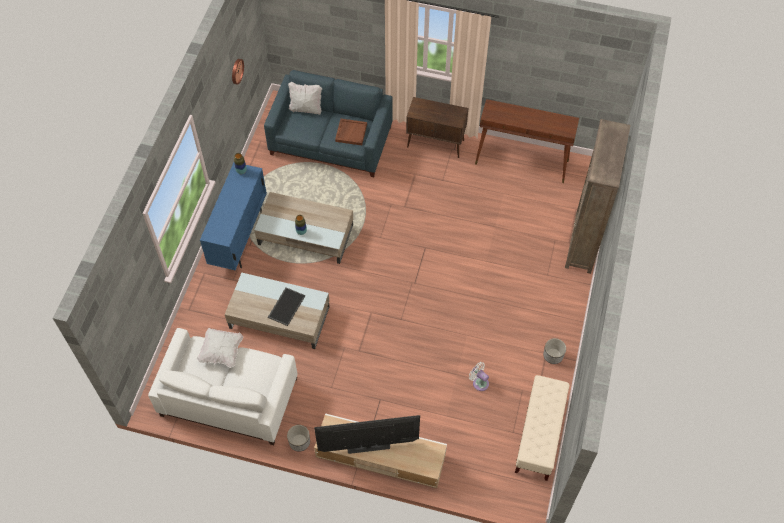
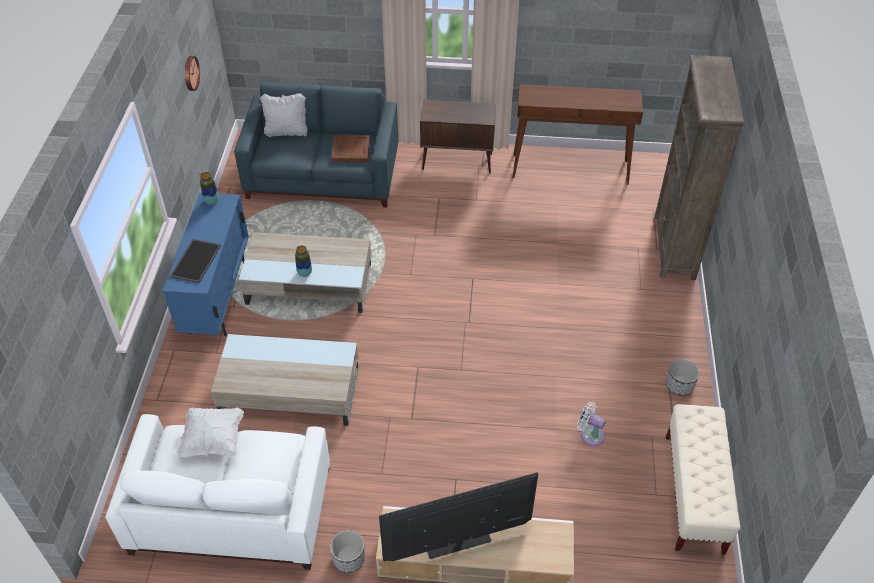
camera: 10 degrees left, 10 degrees down
(286, 306) = (299, 368): tray -> tray (195, 260)

